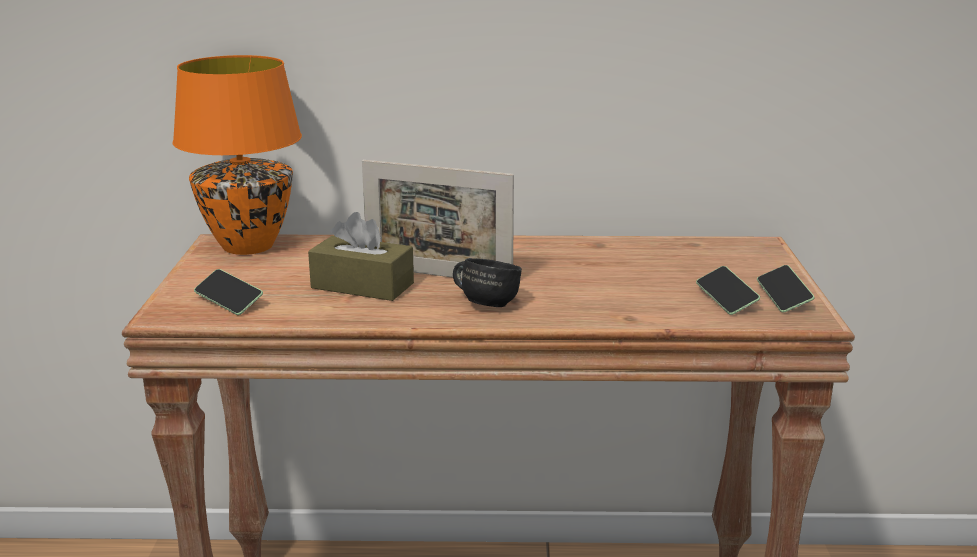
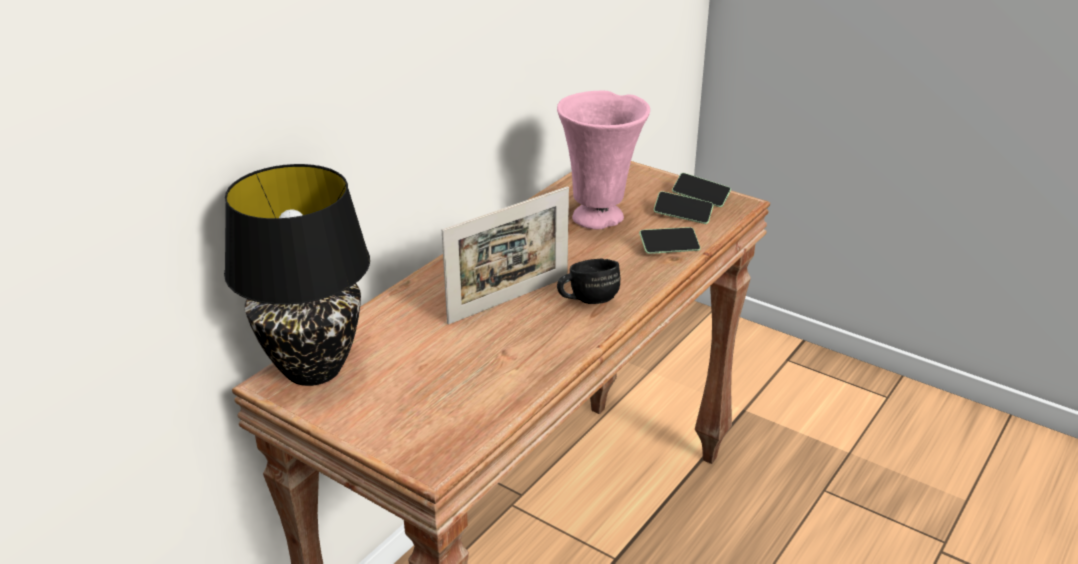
camera: 55 degrees left, 10 degrees up
(229, 301) = (442, 418): phone -> phone (669, 248)
(247, 247) = (314, 370): orange table lamp -> black table lamp
(362, 286) = (488, 340): brown tissue box -> none
(645, 269) = (600, 218): none -> pink vase

